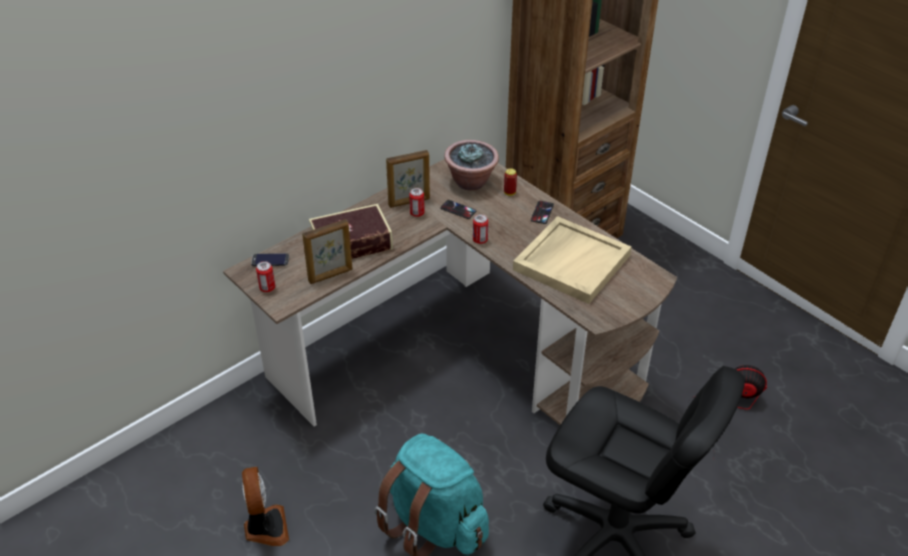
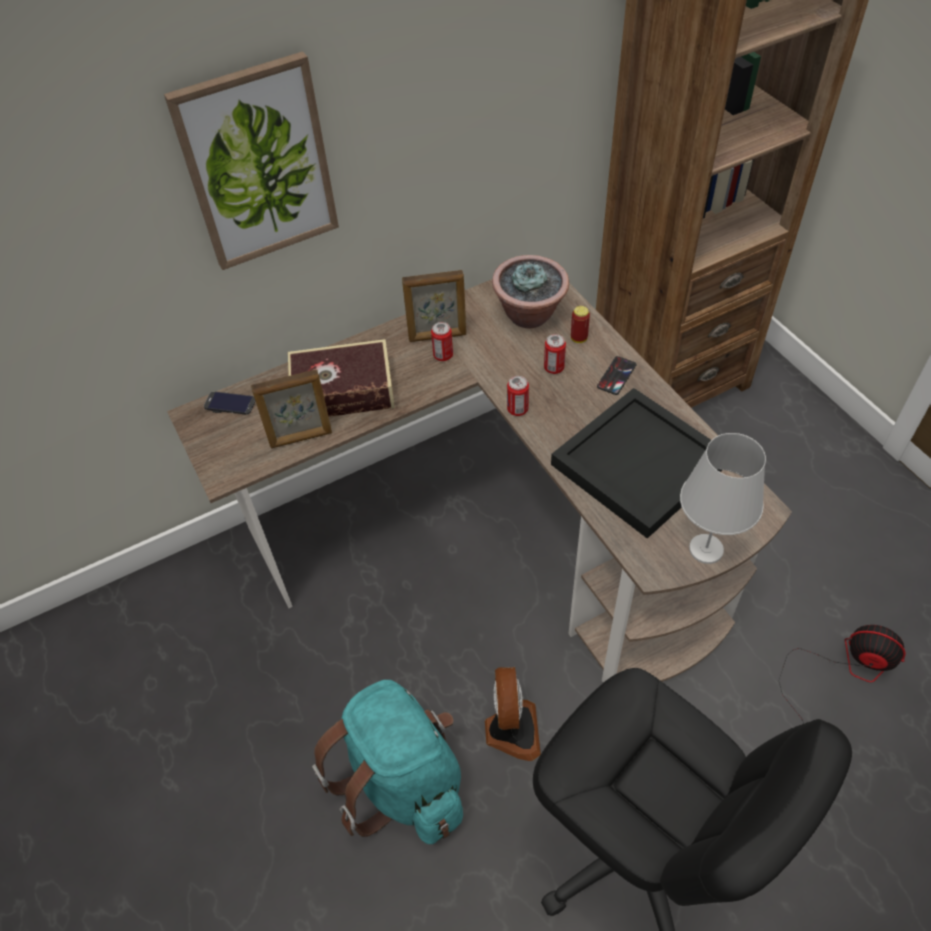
camera: 15 degrees right, 10 degrees up
(265, 527) = (194, 743): fan -> fan (511, 730)
(267, 288) = (214, 446): can -> can (554, 368)
(296, 83) = (258, 164): none -> picture
(458, 210) = (500, 357): phone -> none
(571, 262) = (639, 463): beige tray -> black tray
(628, 305) = (705, 549): none -> white table lamp

